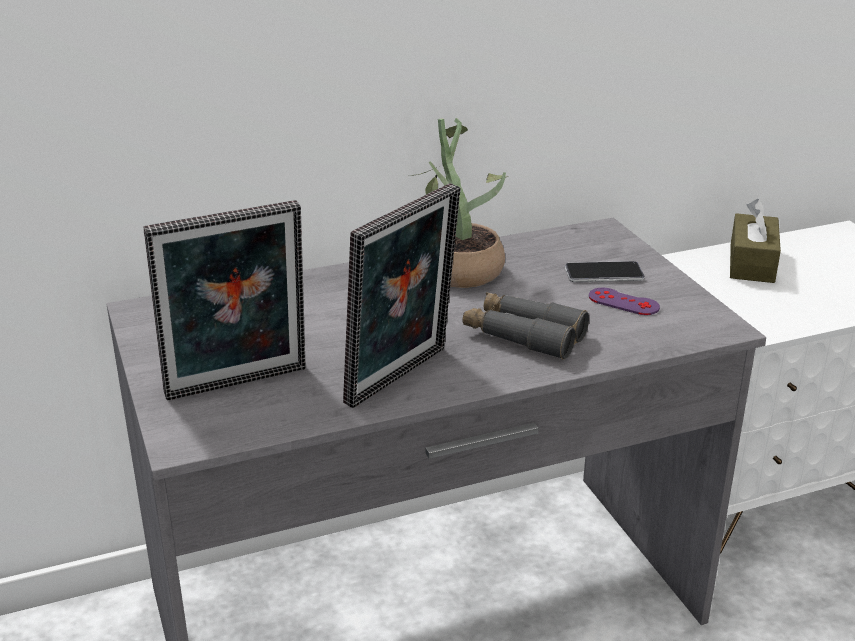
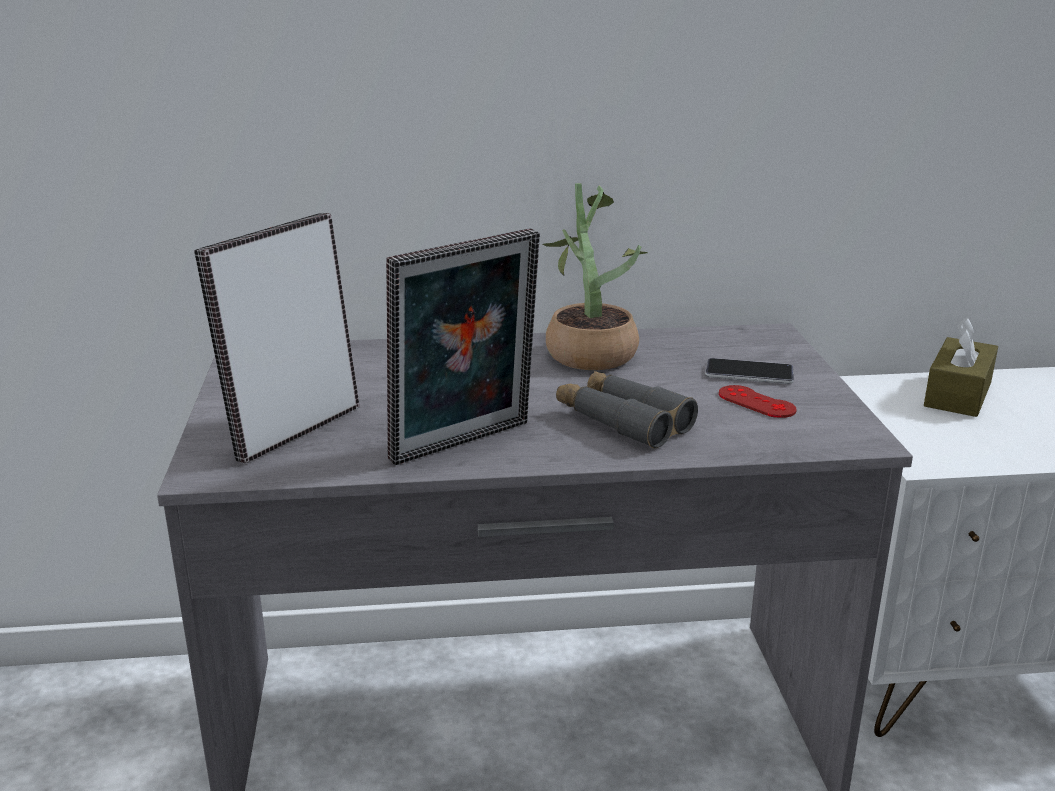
camera: 15 degrees right, 5 degrees down
(238, 386) = (293, 430): picture frame -> picture frame turned 135 degrees clockwise
(623, 302) = (756, 402): purple game controller -> red game controller

